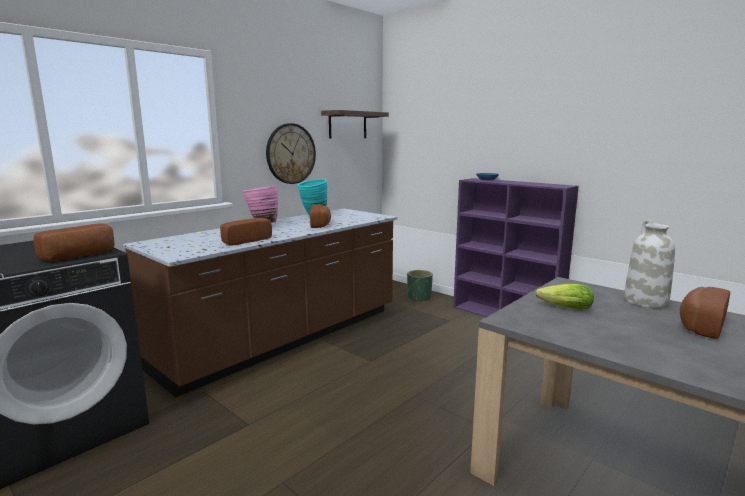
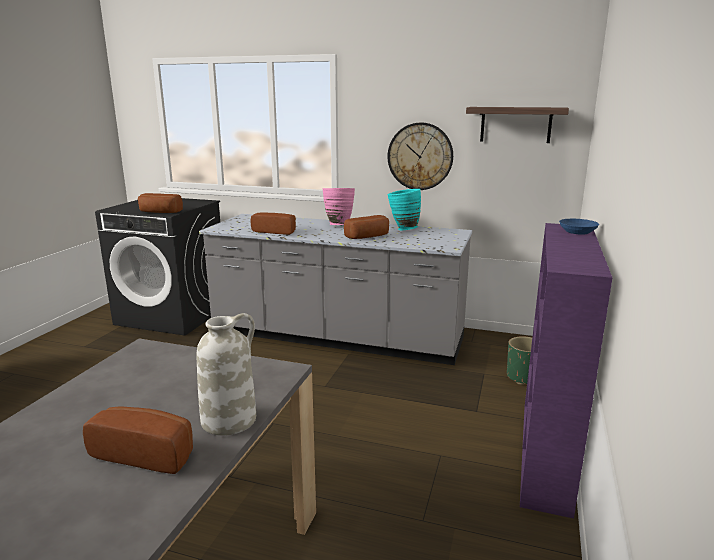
camera: 65 degrees right, 5 degrees up
(284, 338) = (337, 337): brown counter -> grey counter
(562, 308) = (185, 370): lettuce -> none

